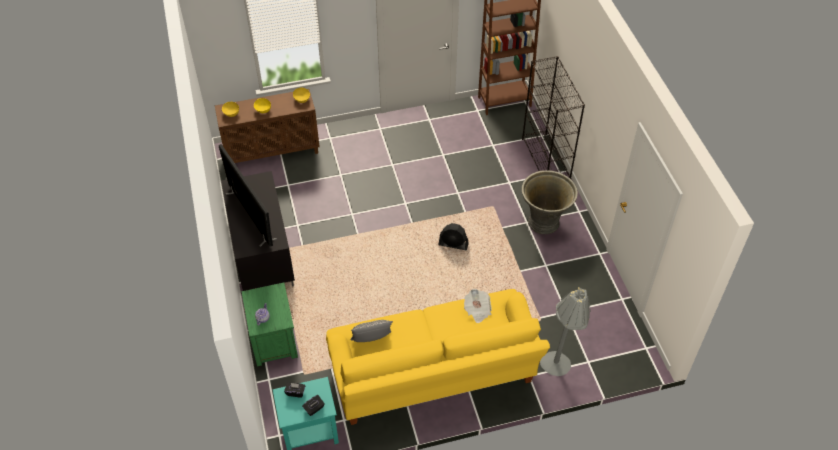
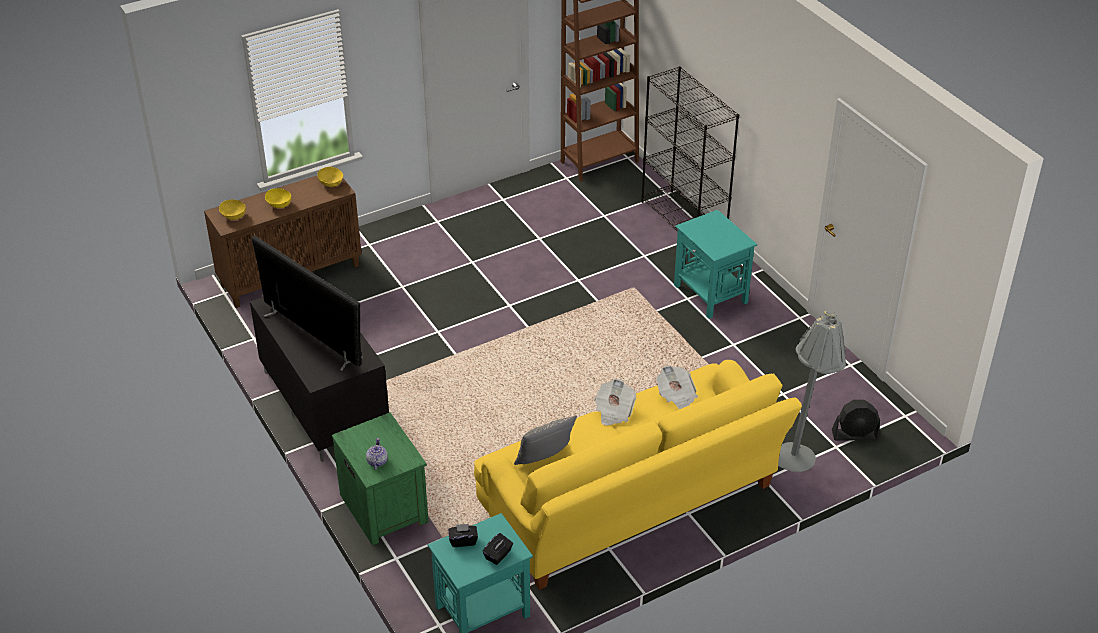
camera: 15 degrees left, 10 degrees down
(431, 313) = (614, 411): none -> newspaper
(453, 244) = (597, 343): black fan -> black fan (855, 435)
(544, 222) = (711, 294): grey planter -> turquoise side table

